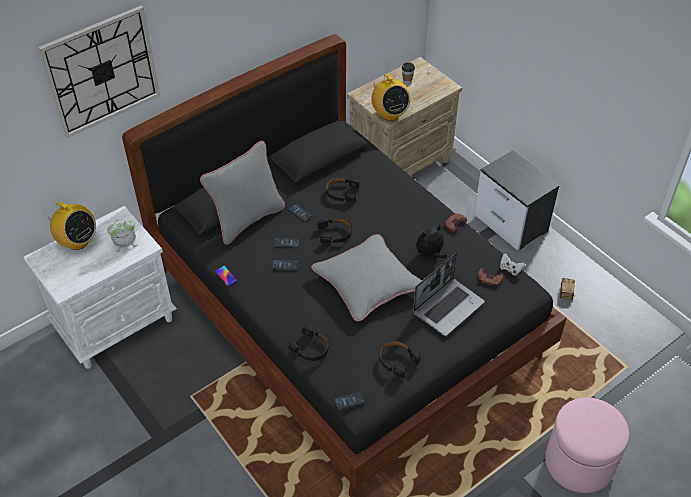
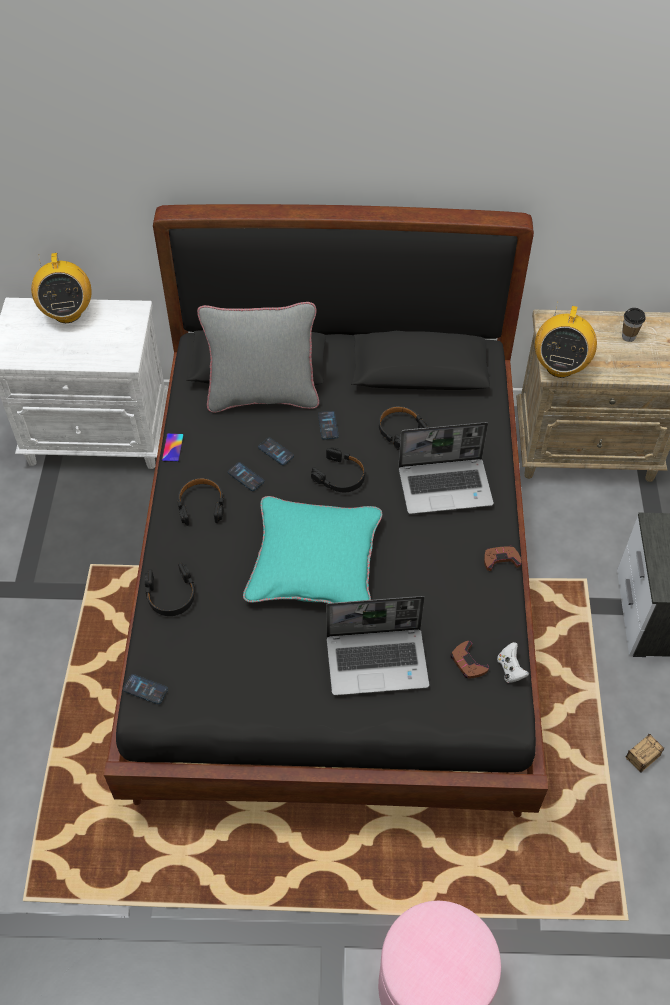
camera: 40 degrees right, 5 degrees up
(101, 71) = (138, 109): wall clock -> none
(125, 244) = (108, 344): alarm clock -> none
(367, 282) = (314, 561): grey pillow -> turquoise pillow
(393, 205) = (446, 486): none -> laptop
(397, 360) = (246, 682): black headphones -> black headphones (201, 505)
(430, 254) = (426, 578): plush toy -> none

